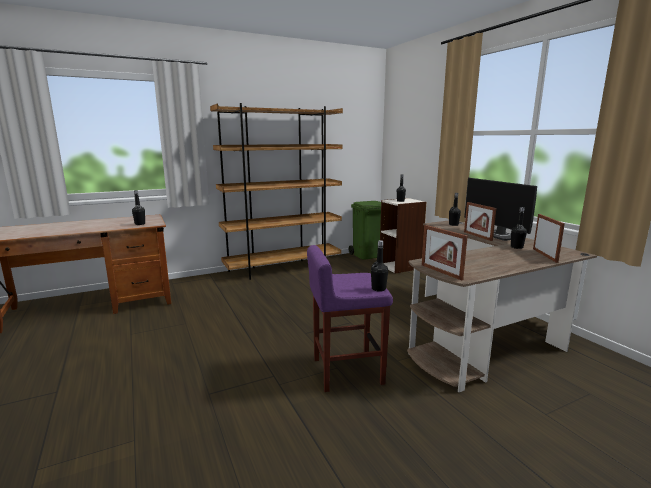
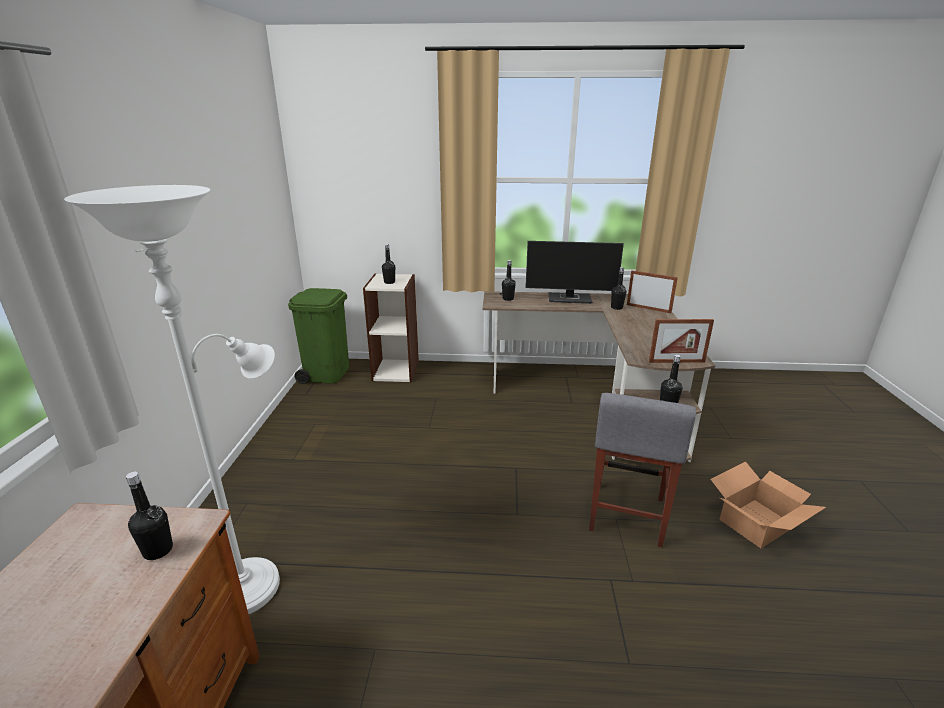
camera: 60 degrees left, 10 degrees up
(207, 290) = (252, 581): none -> white floor lamp
(283, 268) = (269, 458): brown bookcase -> none
(346, 371) = (626, 515): purple stool -> grey stool
(410, 443) = (758, 523): none -> cardboard box
(477, 236) = (564, 306): picture frame -> none

